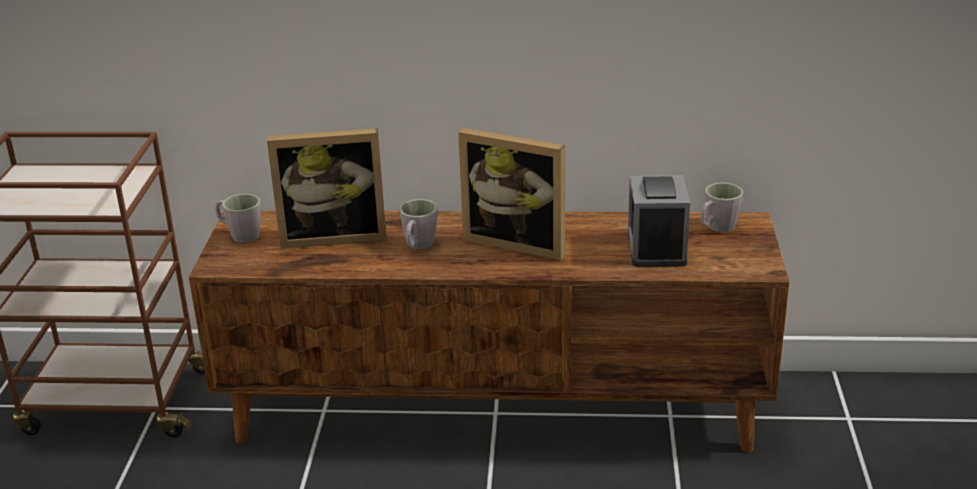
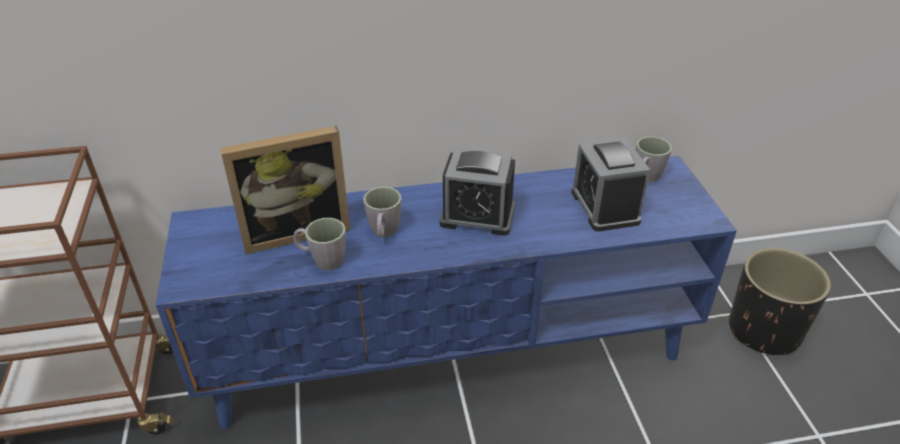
camera: 15 degrees left, 10 degrees up
(240, 234) = (197, 241): grey mug -> grey mug (322, 259)
(496, 410) = (451, 351): brown tv stand -> blue tv stand
(518, 241) = (477, 215): picture frame -> alarm clock
(872, 440) = (763, 331): none -> black planter

